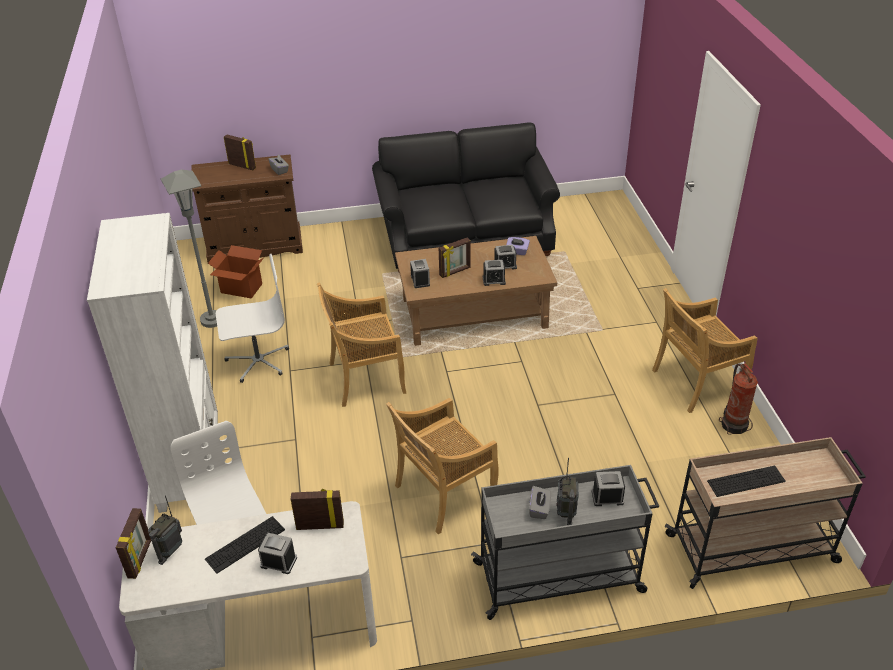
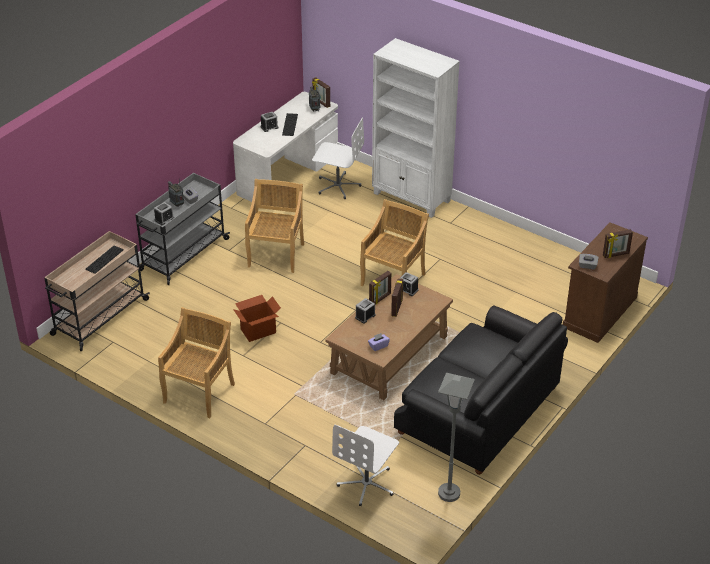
camera: 135 degrees right, 0 degrees up
(212, 320) = (530, 256): grey floor lamp -> grey floor lamp (449, 493)
(241, 289) = (551, 281): cardboard box -> cardboard box (258, 331)
(258, 361) = (465, 253): white office chair -> white office chair (367, 484)
(320, 525) = (270, 143): picture frame -> picture frame (380, 299)
(505, 265) = (372, 331): alarm clock -> none
(734, 424) = (155, 378): fire extinguisher -> none

